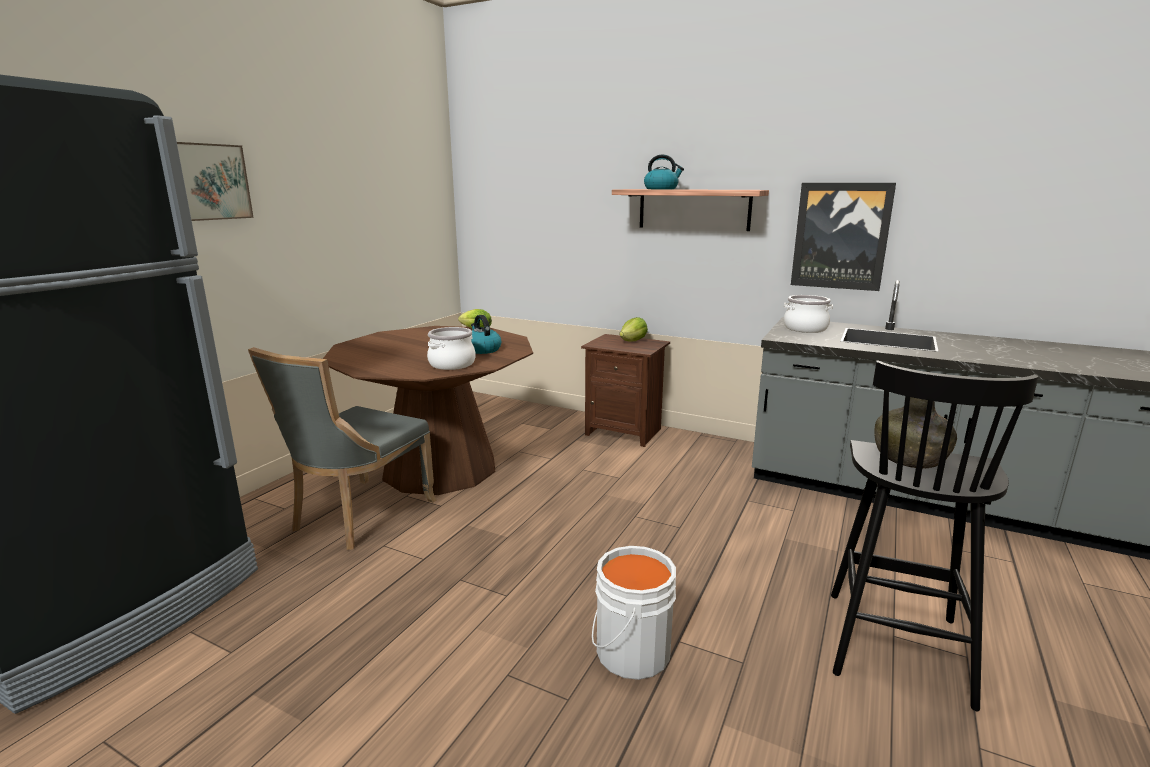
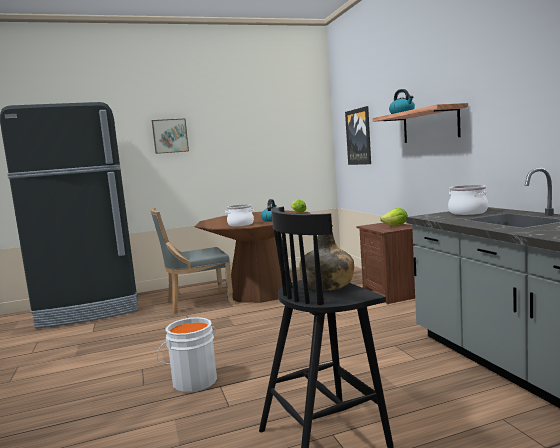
camera: 45 degrees right, 10 degrees down
(840, 236) = (515, 133): picture -> picture (359, 136)

